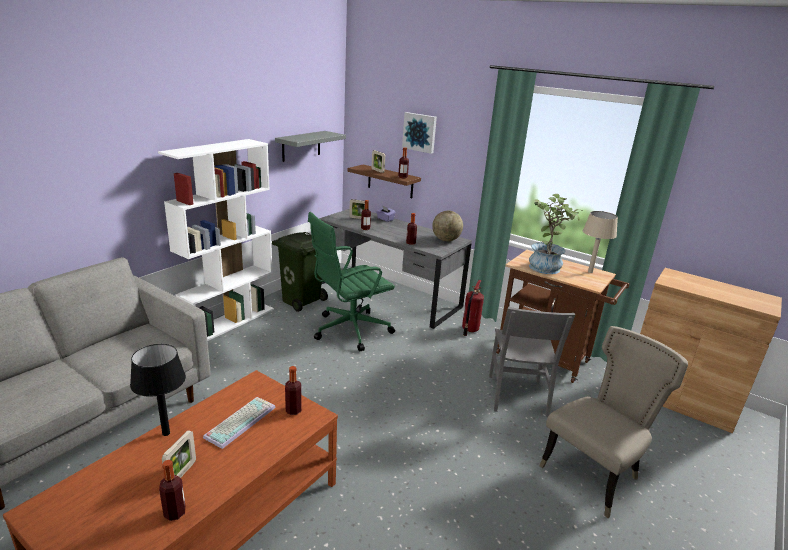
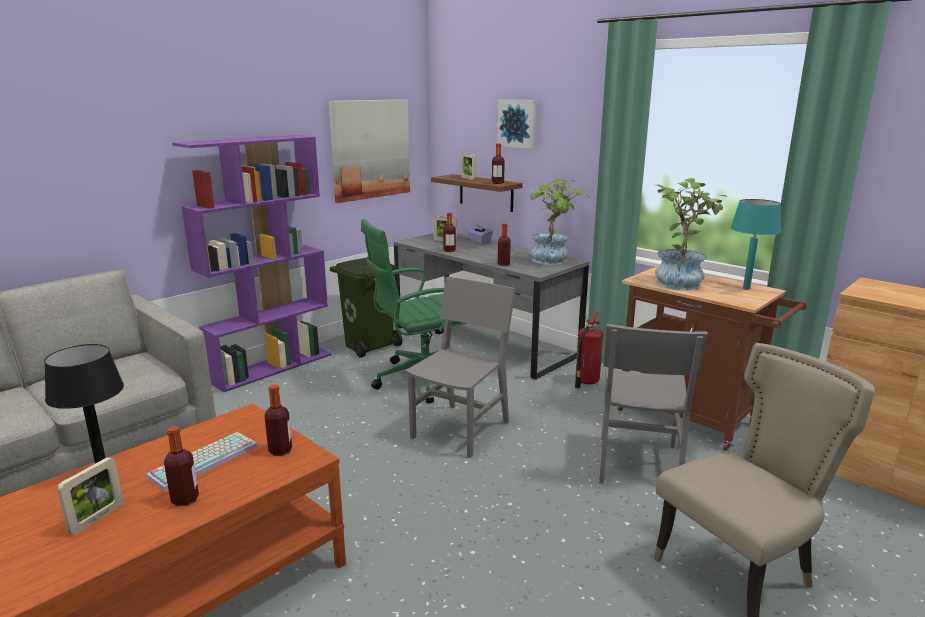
camera: 10 degrees right, 5 degrees down
(175, 513) = (63, 566): bottle -> bottle (185, 499)
(229, 321) = (272, 367): white bookcase -> purple bookcase
(301, 146) = (370, 149): grey shelf -> picture
(389, 372) = (461, 430): none -> grey chair
(446, 240) = (553, 261): globe -> potted plant
(590, 272) = (746, 288): beige table lamp -> turquoise table lamp

